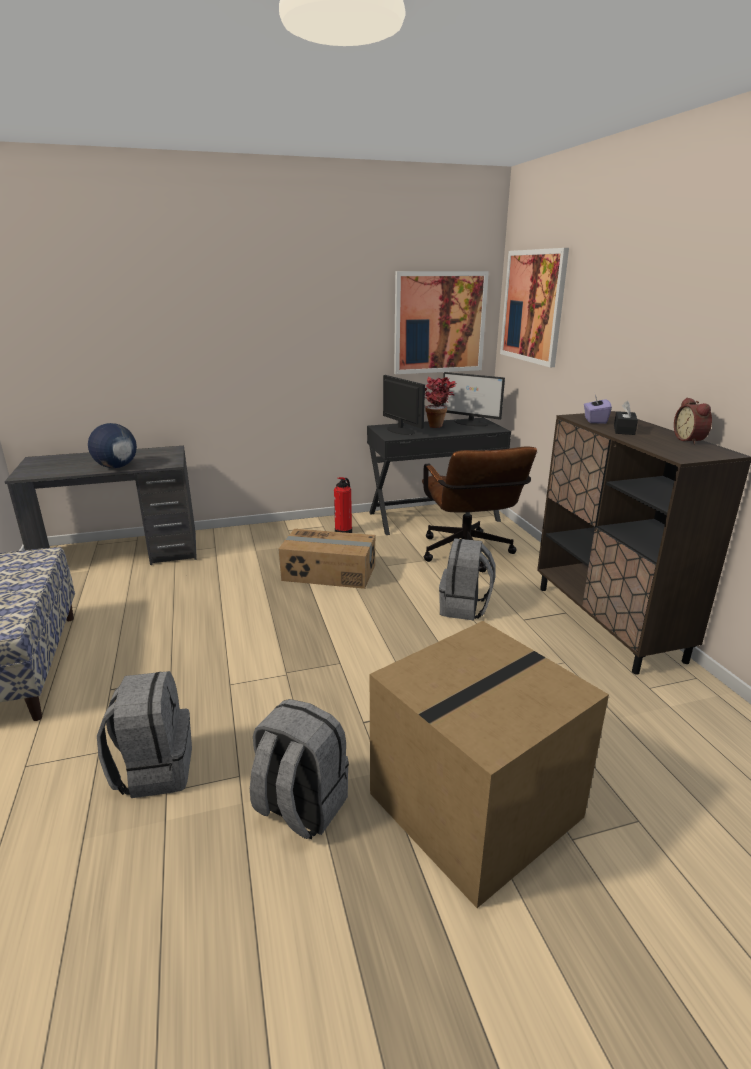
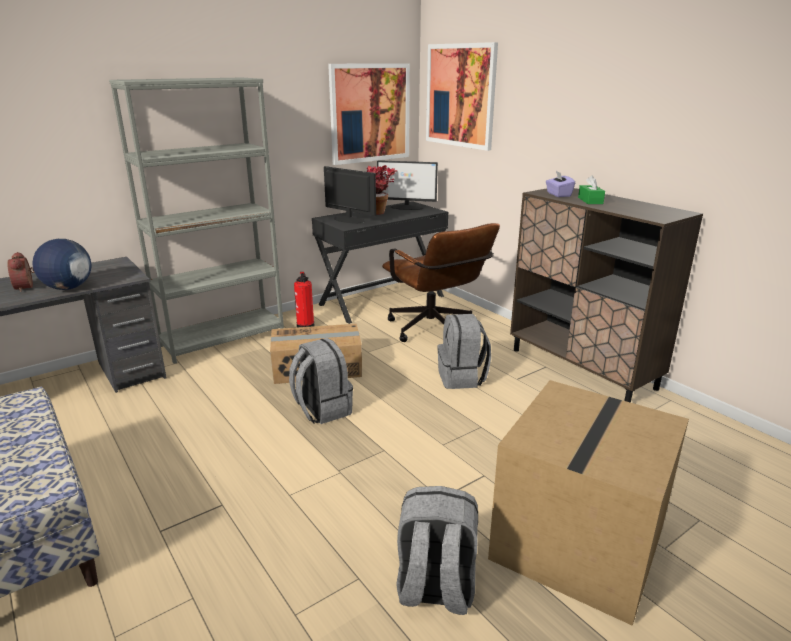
camera: 20 degrees left, 0 degrees up
(154, 769) = (267, 597): grey backpack -> grey backpack (322, 409)
(264, 532) = (223, 339): none -> grey bookcase
(624, 430) = (590, 201): black tissue box -> green tissue box
(690, 440) = (647, 204): alarm clock -> alarm clock (26, 287)

